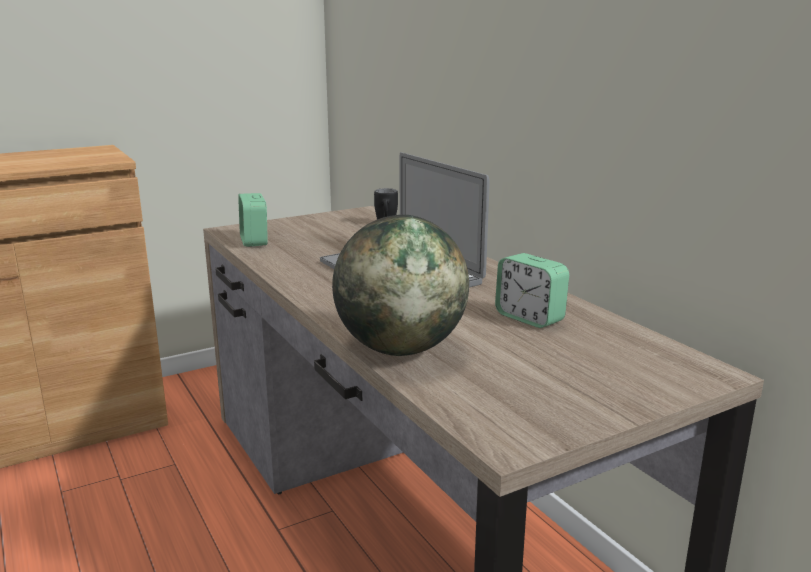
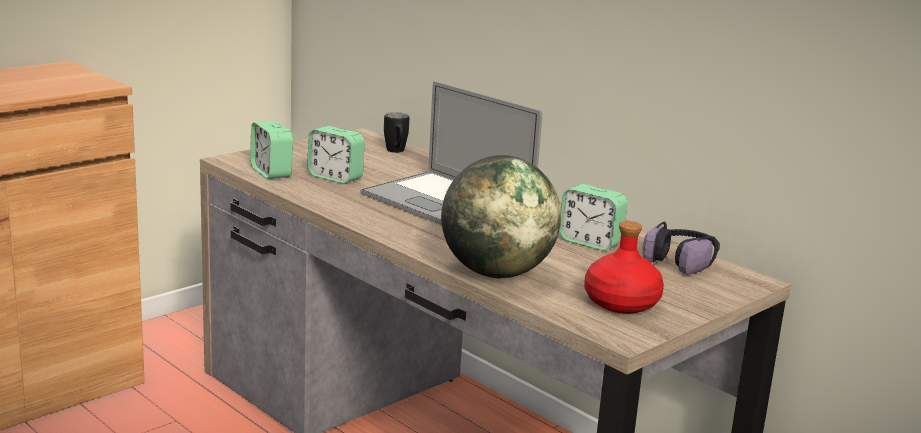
camera: 15 degrees left, 0 degrees up
(309, 246) = (335, 177): none -> alarm clock
(528, 394) = (620, 303): none -> red bottle
(630, 344) = (682, 261): none -> headphones

